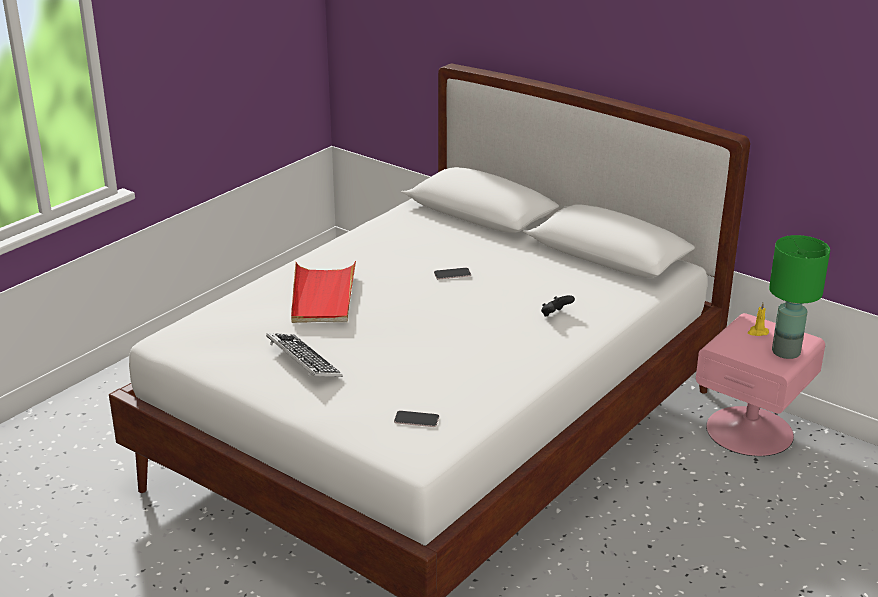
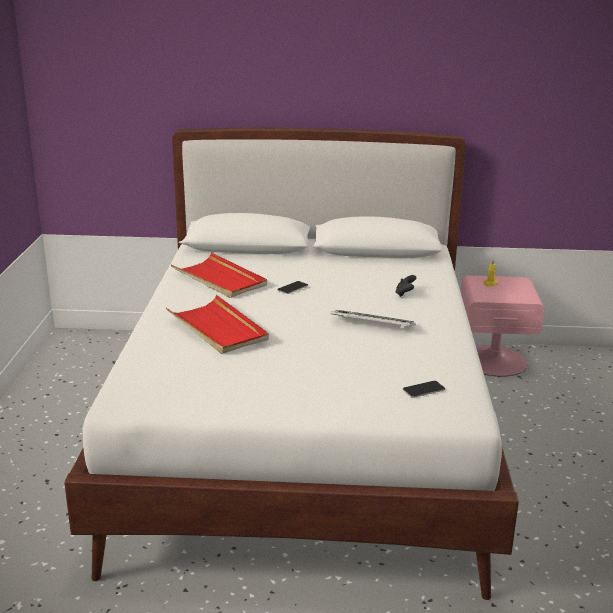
camera: 35 degrees left, 5 degrees down
(303, 361) = (274, 378): keyboard -> keyboard (372, 324)
(398, 244) = (219, 279): none -> red tray
(785, 352) = (522, 290): green table lamp -> none

